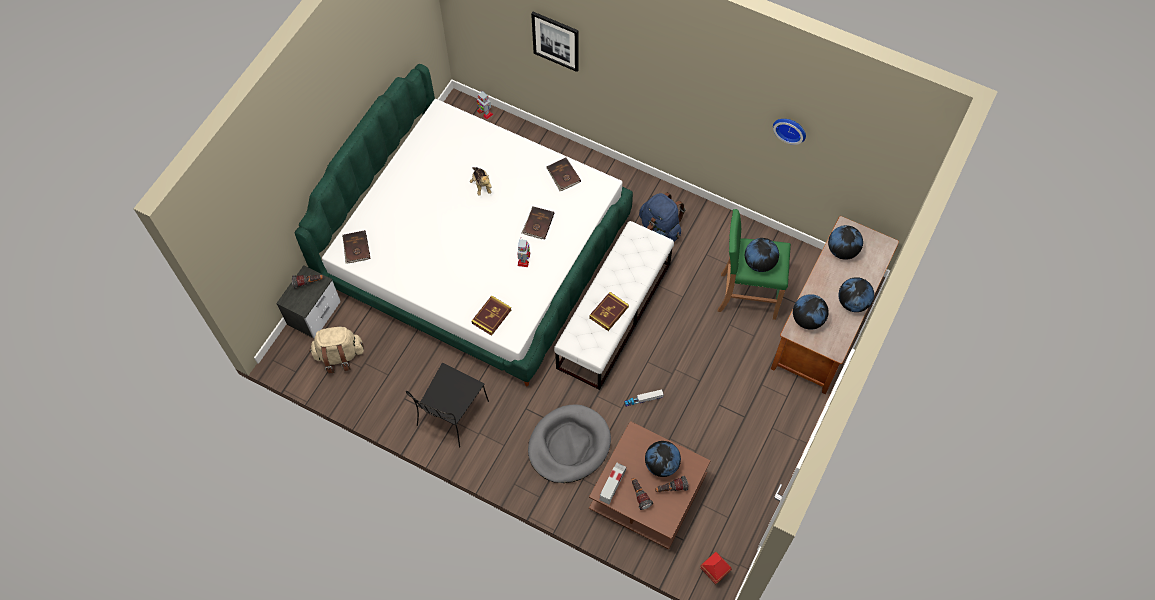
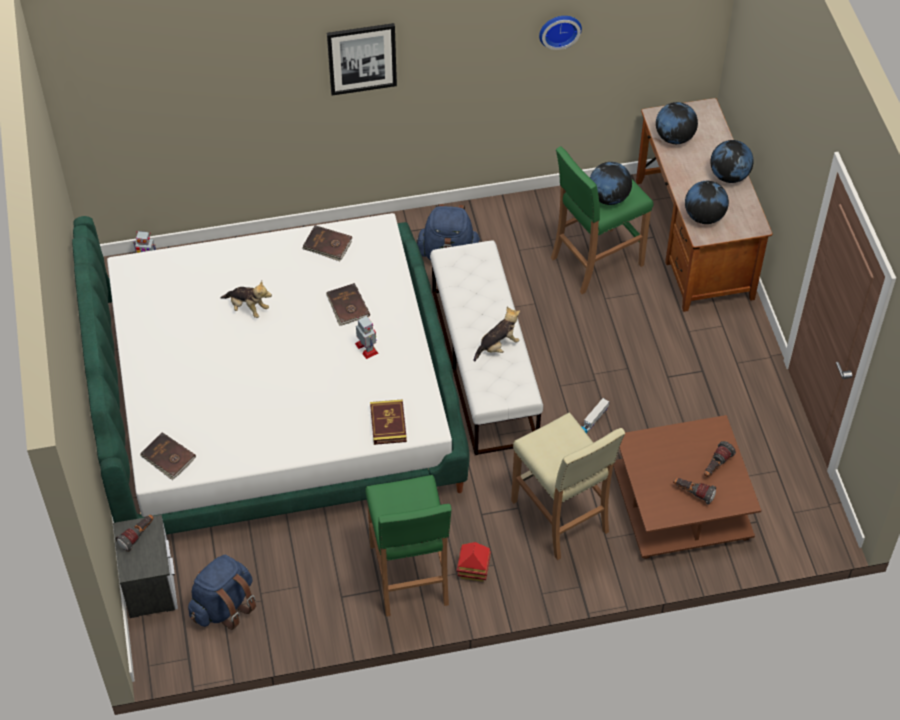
camera: 40 degrees left, 10 degrees down
(339, 355) = (223, 606): beige backpack -> blue backpack
(451, 415) = (409, 575): black chair -> green stool
(556, 41) = (234, 92): picture -> picture (362, 58)
(569, 445) = (560, 517): grey dog bed -> beige stool
(609, 312) = (498, 346): book -> plush toy
(613, 485) = (658, 503): toy truck -> none
(661, 464) = (685, 451): globe -> none
(714, 571) = (812, 528): toy house -> toy house (473, 571)

